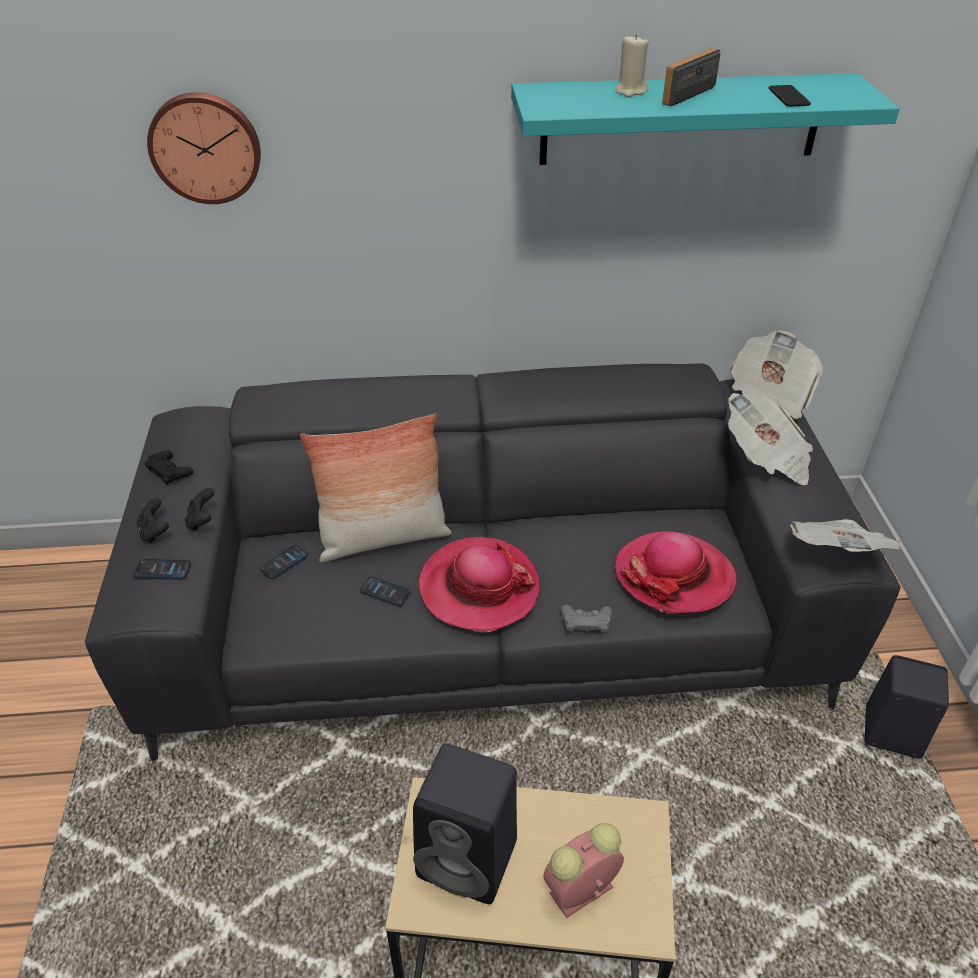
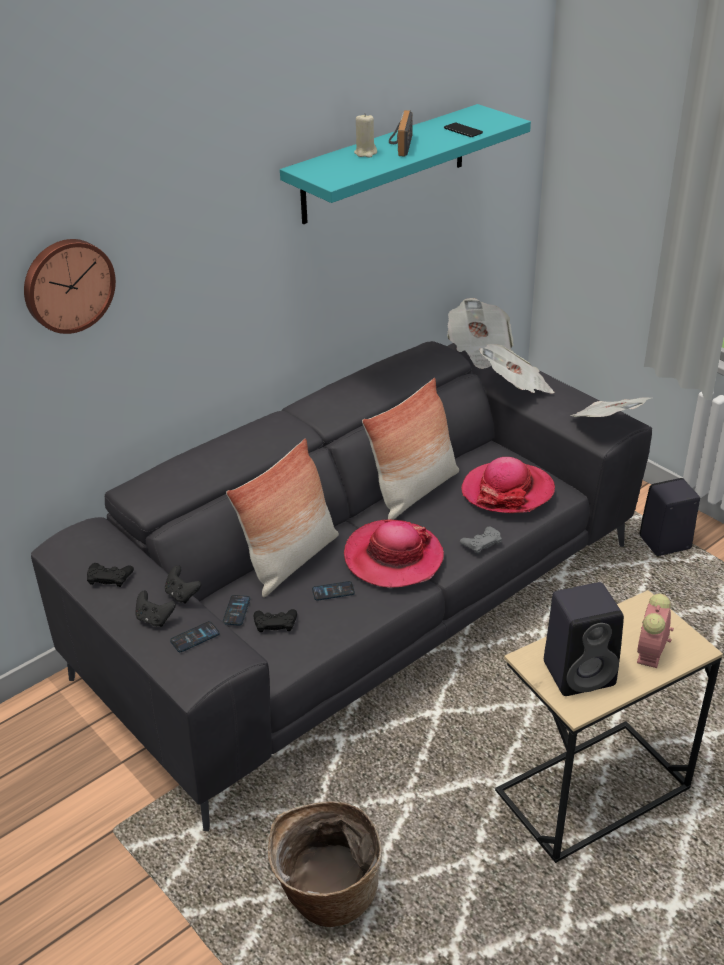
camera: 35 degrees left, 5 degrees down
(178, 899) = (326, 894): none -> basket
(300, 595) = (275, 623): none -> black game controller
(575, 525) = (414, 491): none -> pillow

